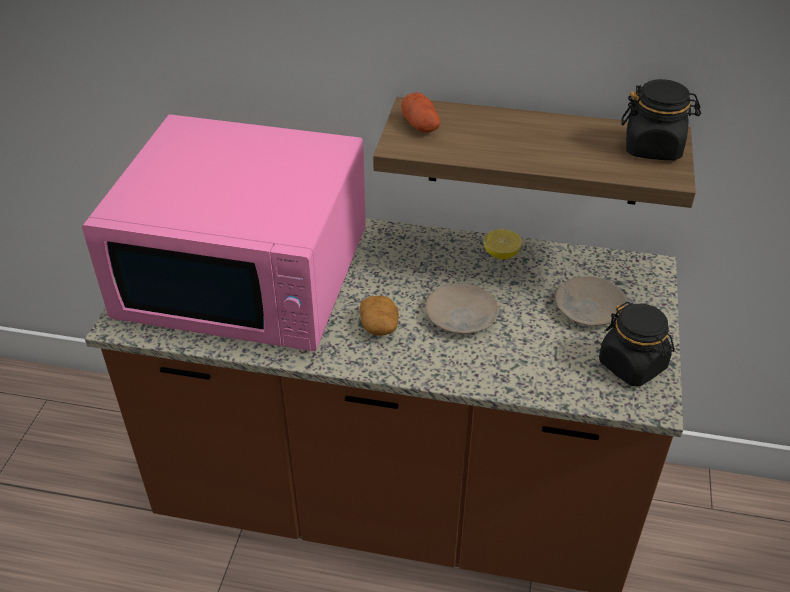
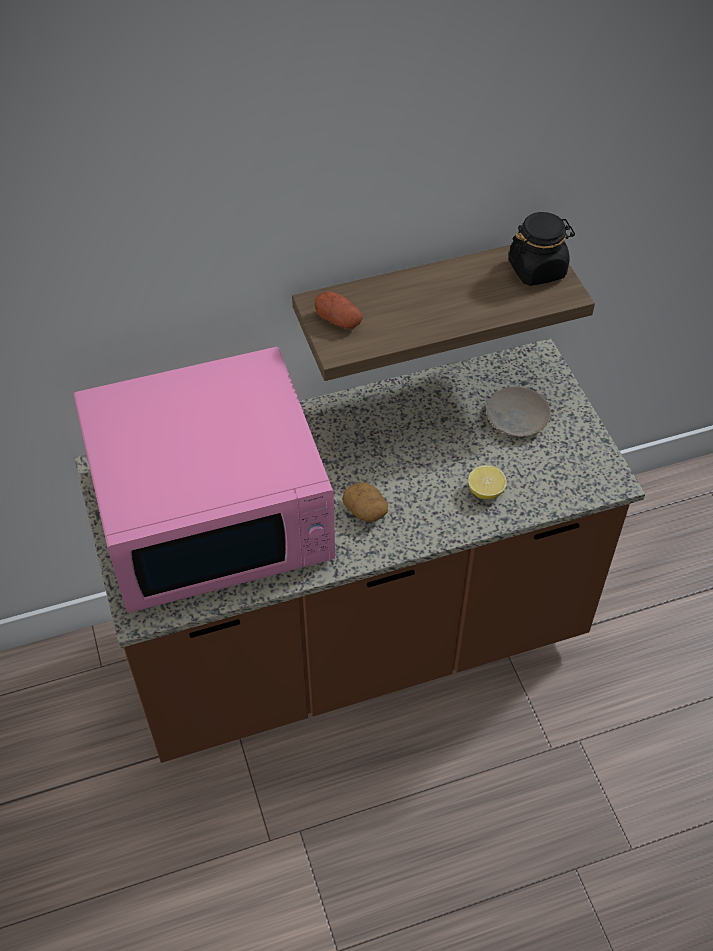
camera: 30 degrees left, 10 degrees up
(461, 316) = (424, 470): beige plate -> none
(501, 254) = (415, 395): lemon -> lemon (485, 491)
(632, 365) = (579, 455): black jar -> none

